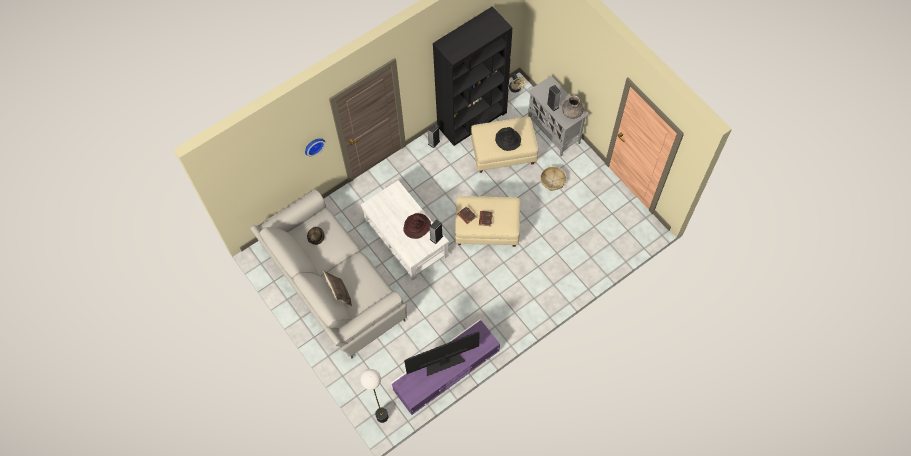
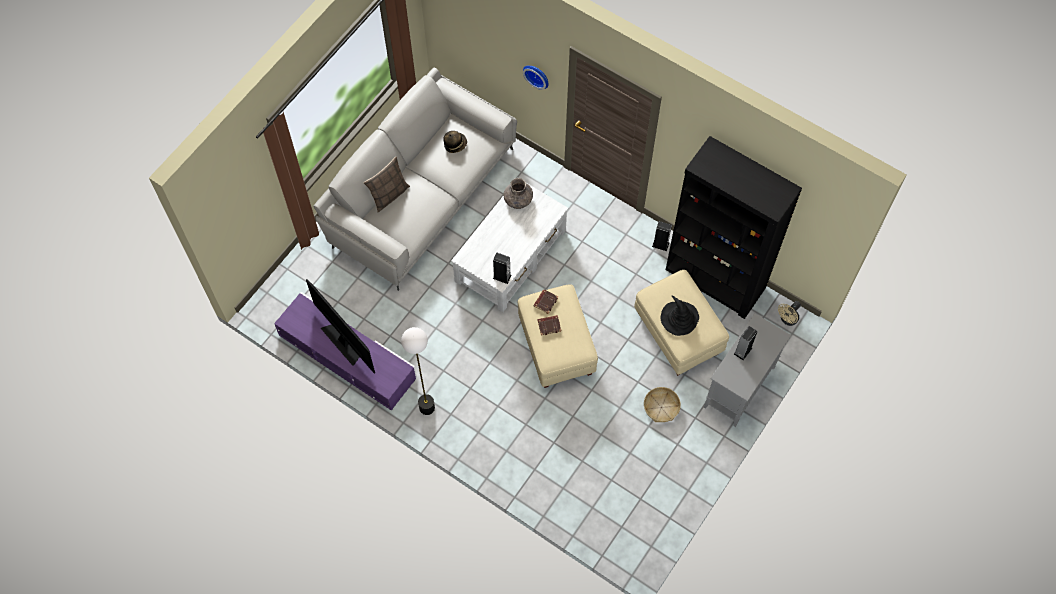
camera: 70 degrees right, 0 degrees up
(382, 416) = (269, 304): floor lamp -> floor lamp (427, 407)
(417, 226) = (510, 249): brown hat -> none
(572, 112) = (742, 378): grey vase -> grey vase (518, 199)

